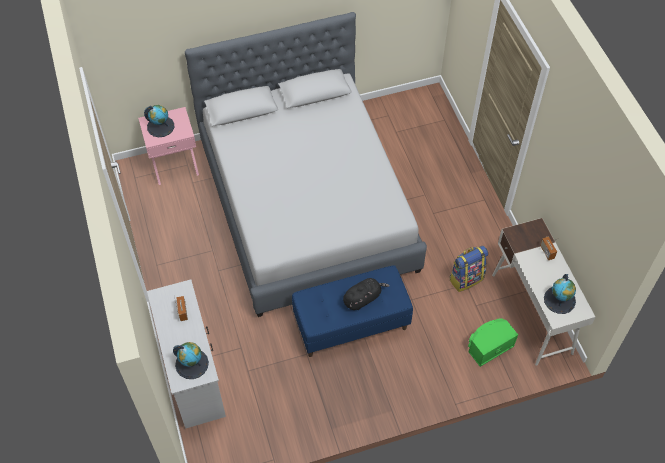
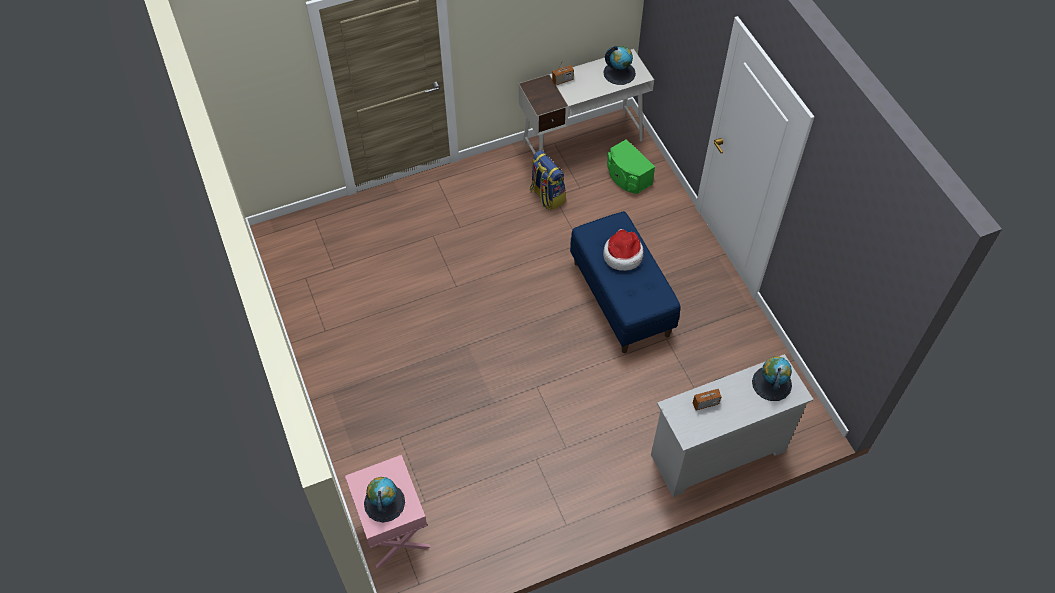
camera: 95 degrees left, 0 degrees up
(307, 205) = (455, 356): grey bed -> none
(363, 298) = (622, 255): black plush toy -> hat

